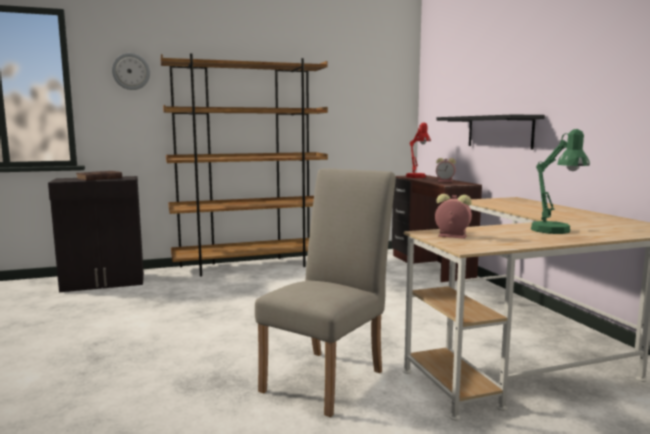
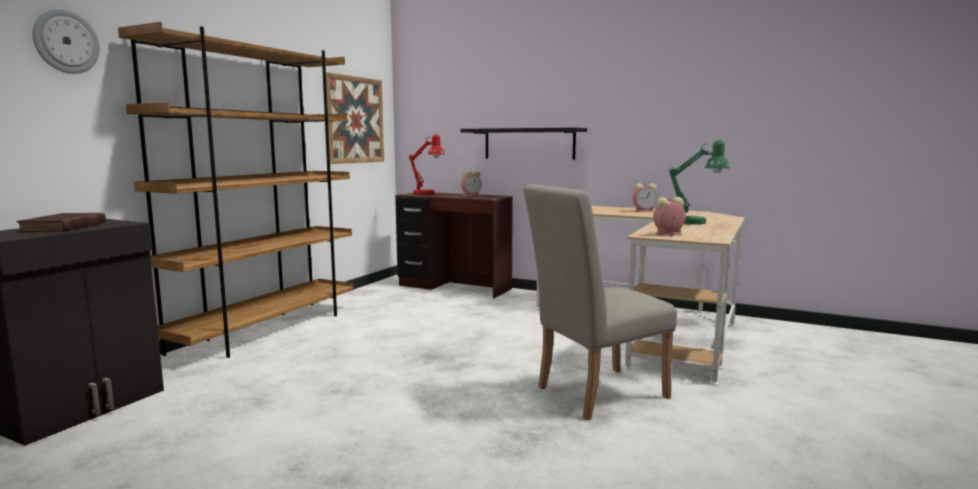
camera: 45 degrees left, 0 degrees up
(329, 377) = (593, 394): beige chair -> beige chair turned 105 degrees counterclockwise
(367, 111) = (354, 120): none -> picture
(567, 213) = (644, 211): none -> alarm clock

